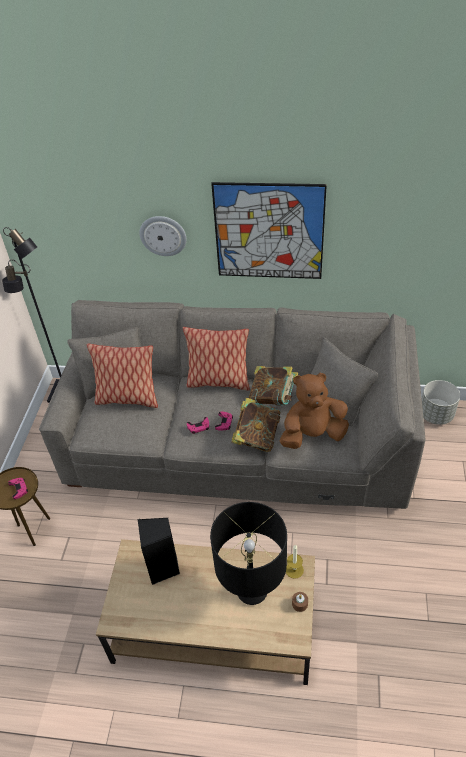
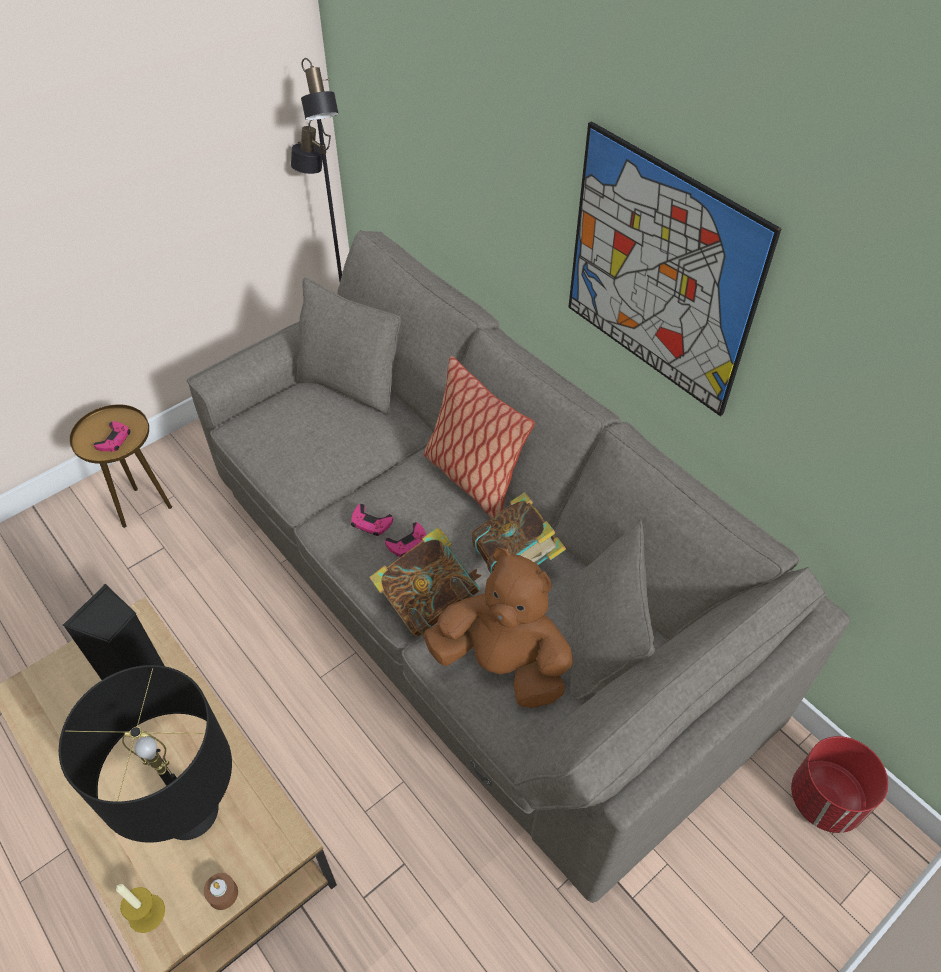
camera: 40 degrees right, 5 degrees up
(128, 399) = (335, 416): pillow -> none
(163, 235) = (508, 187): wall clock -> none
(294, 570) = (273, 838): candle -> candle (146, 913)
(436, 414) = (826, 799): grey planter -> red planter

